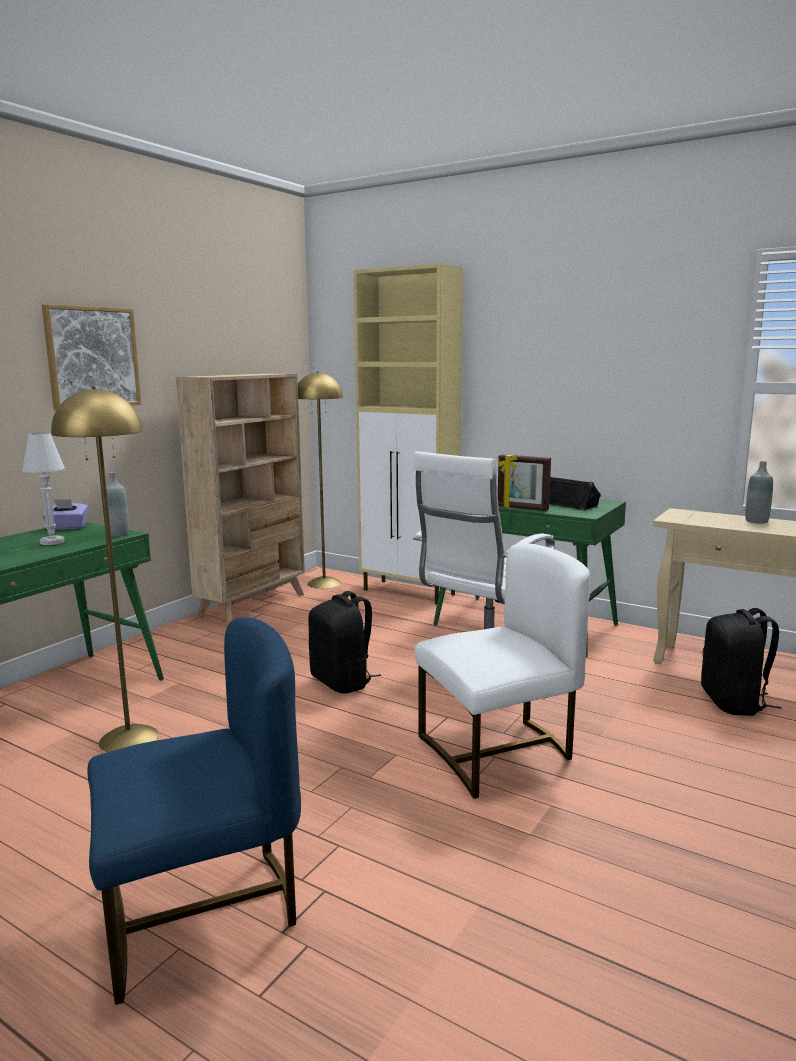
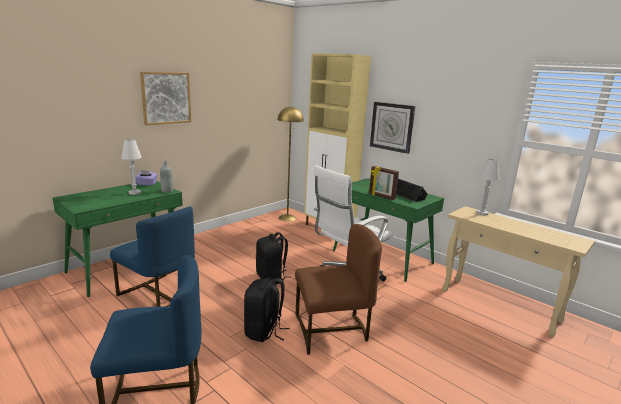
camera: 10 degrees right, 5 degrees up
(129, 738) = (158, 294): yellow floor lamp -> blue chair
(253, 605) = (246, 226): beige bookcase -> none
(499, 752) = (332, 331): white chair -> brown chair
(513, 389) = (392, 127): none -> wall clock
(705, 514) = (482, 213): none -> white table lamp
(734, 703) = (475, 322): black backpack -> black backpack (264, 331)
(756, 521) = (509, 222): grey bottle -> none

